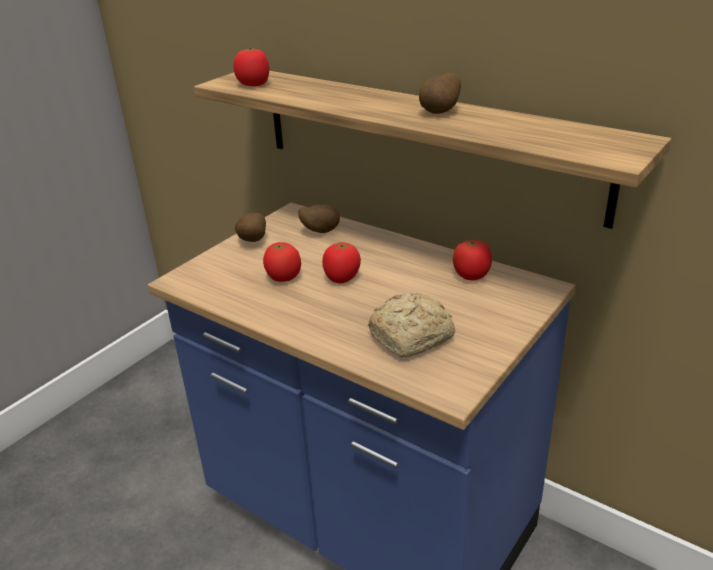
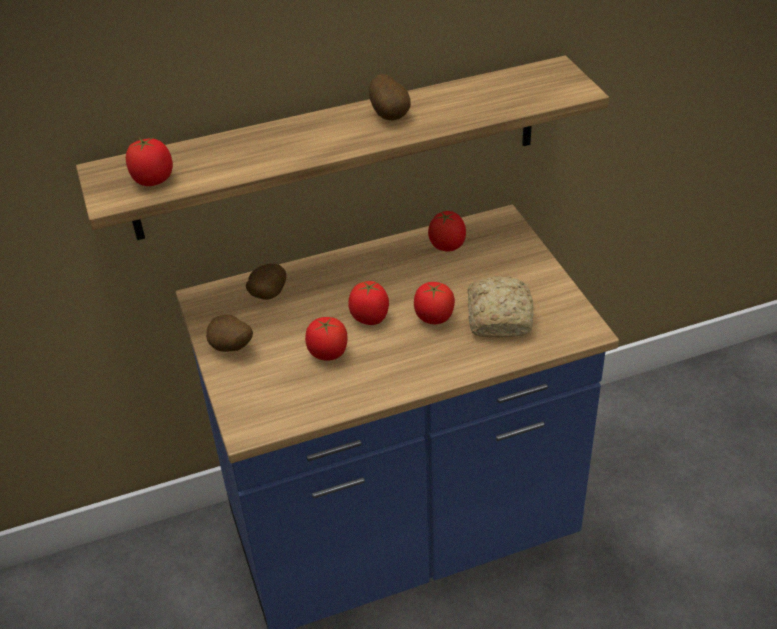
camera: 55 degrees left, 10 degrees up
(374, 305) = (434, 318): none -> tomato

